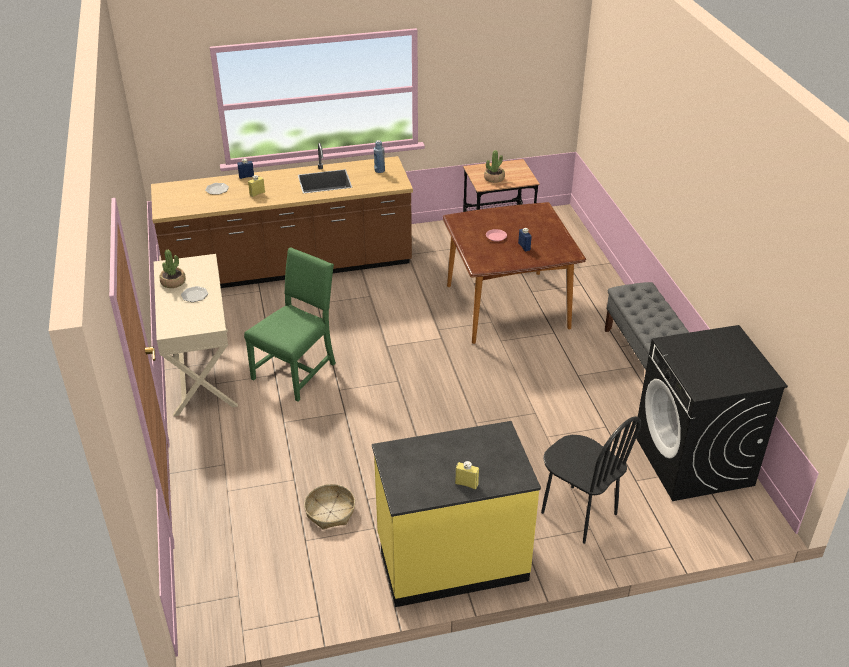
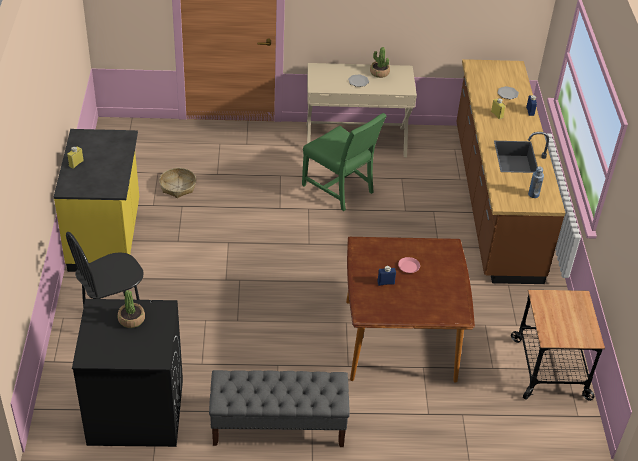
camera: 100 degrees right, 5 degrees up
(494, 178) = (556, 310): potted plant -> potted plant (131, 319)

